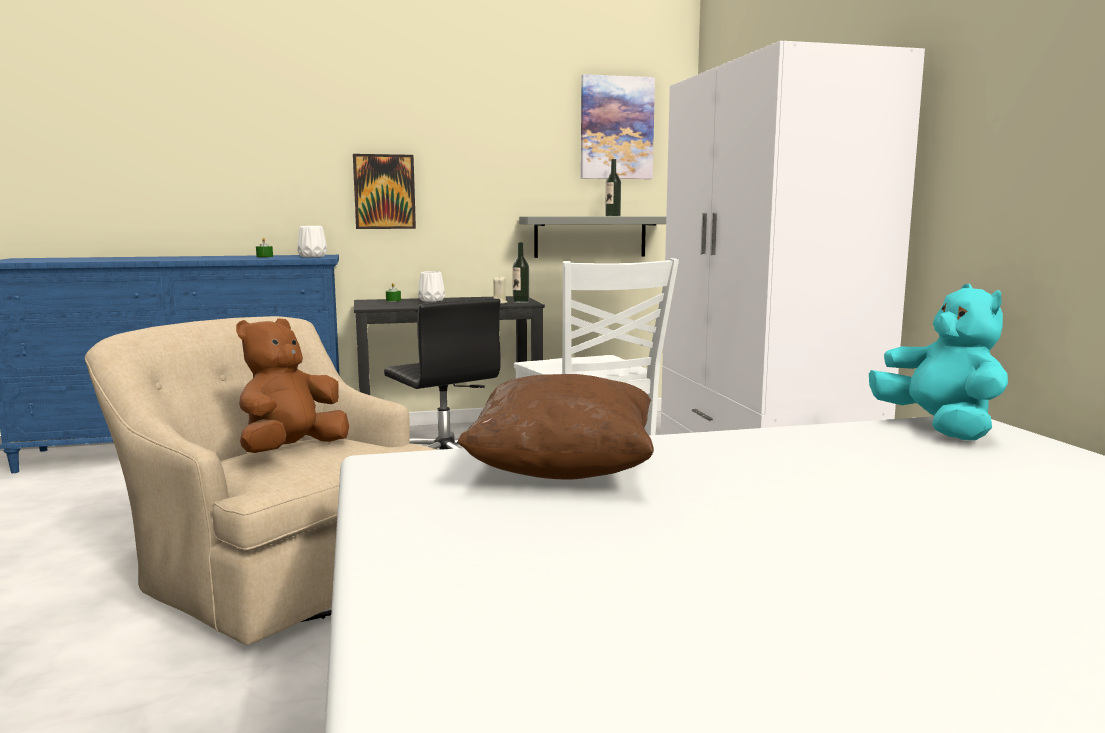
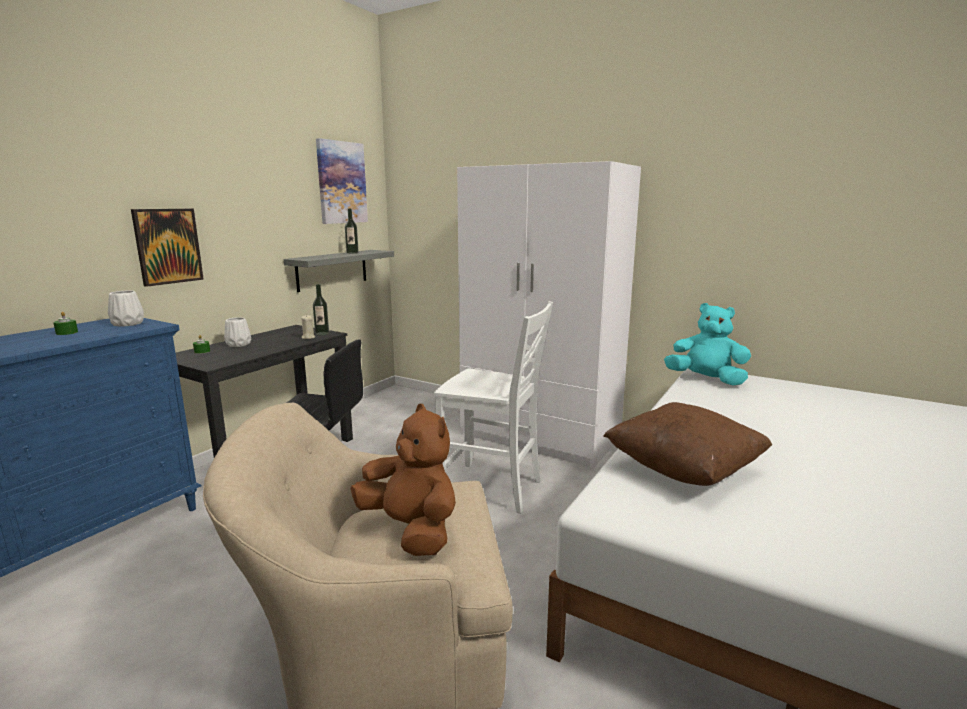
camera: 45 degrees left, 5 degrees up
(291, 451) = (411, 530): brown plush toy -> brown plush toy turned 150 degrees clockwise

